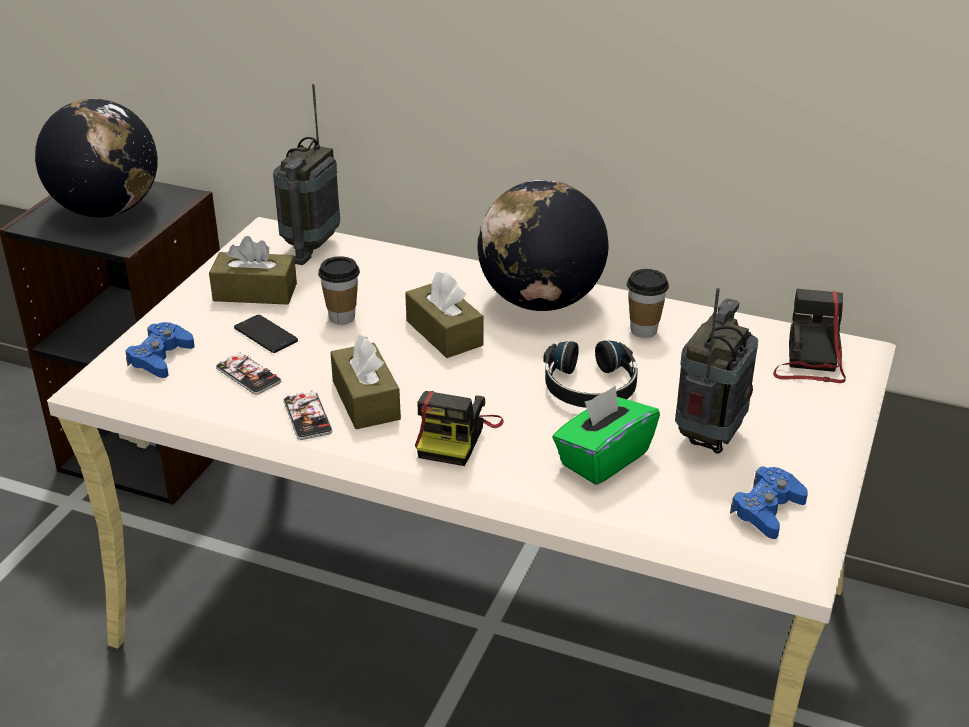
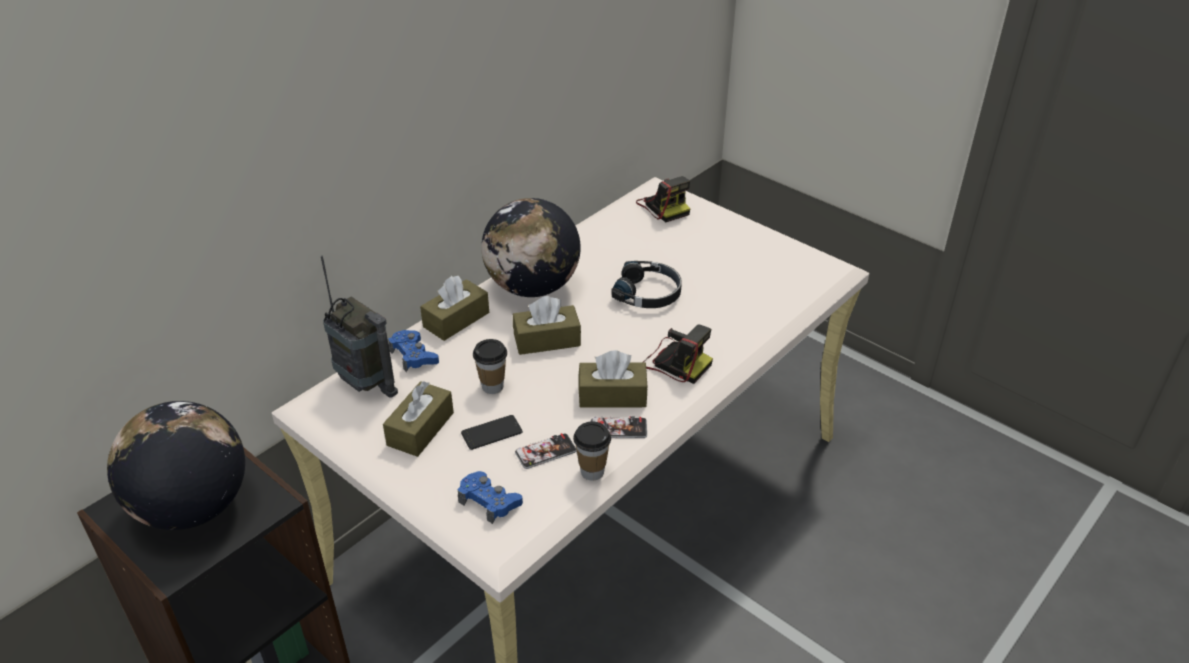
camera: 70 degrees left, 5 degrees up
(445, 268) = (456, 320): none -> brown tissue box
(603, 458) = (725, 308): green tissue box -> none
(643, 330) = (596, 255): cup -> cup (592, 471)
(709, 437) = (722, 264): radio -> none
(767, 510) = (795, 264): blue game controller -> blue game controller (413, 356)
(810, 360) = (663, 206): camera -> camera turned 150 degrees counterclockwise

